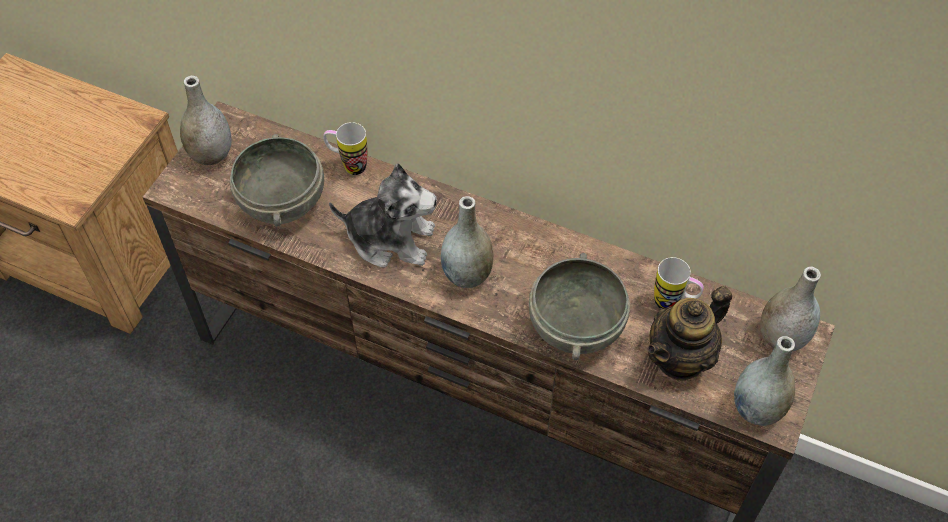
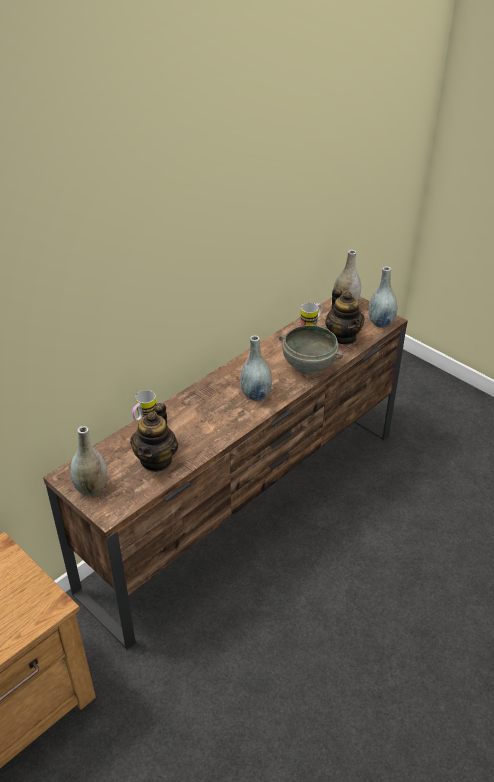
camera: 70 degrees left, 15 degrees down
(284, 202) = (156, 460): grey bowl -> teapot
(390, 239) = (213, 419): plush toy -> none

